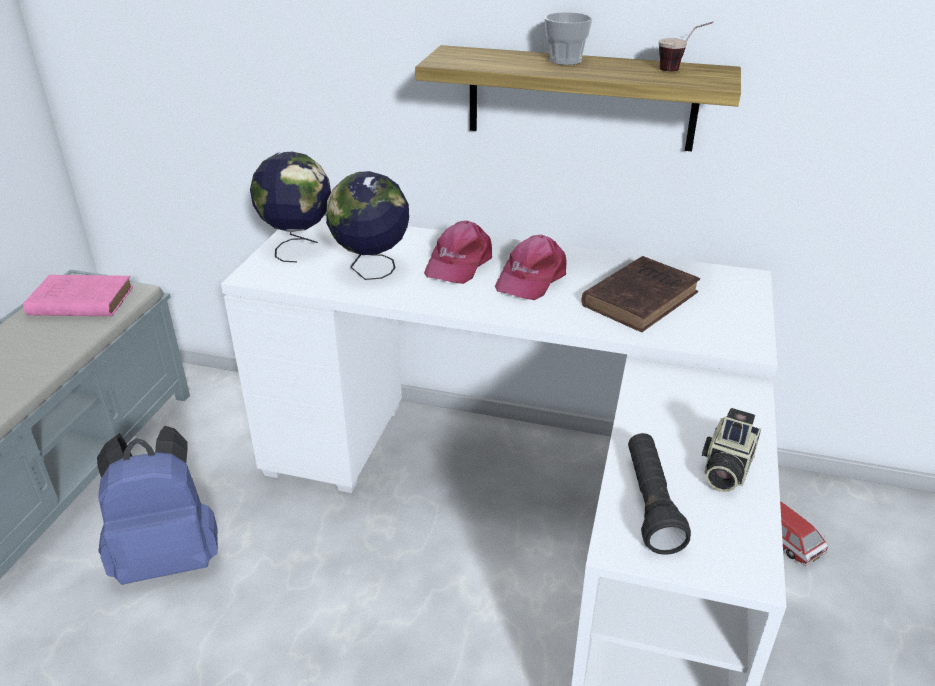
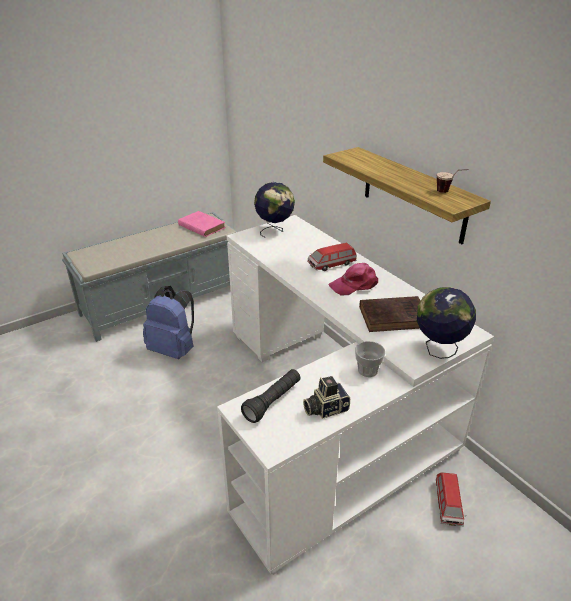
camera: 40 degrees right, 0 degrees up
(371, 270) = (289, 253): globe -> globe (438, 350)
(458, 263) = (331, 264): pink cap -> toy car
(565, 60) = (399, 171): cup -> cup (367, 370)

